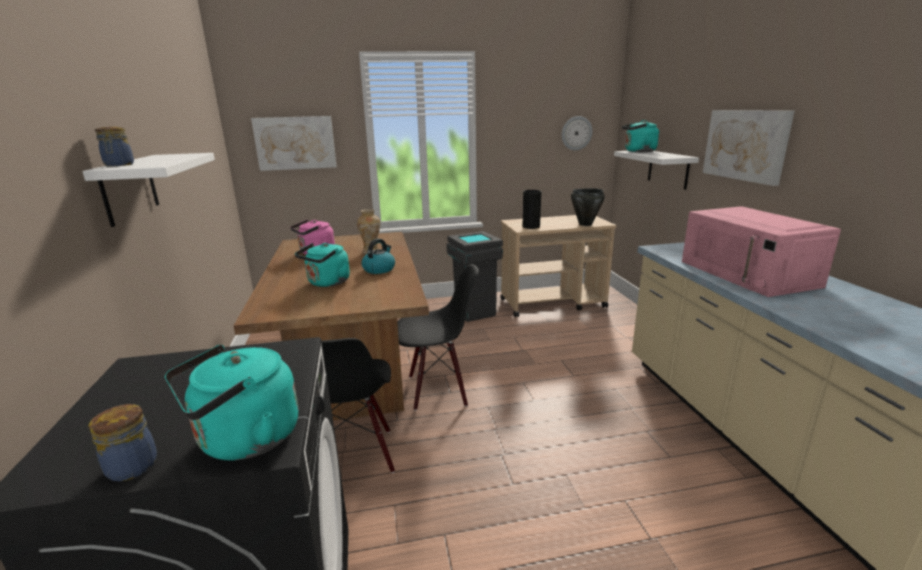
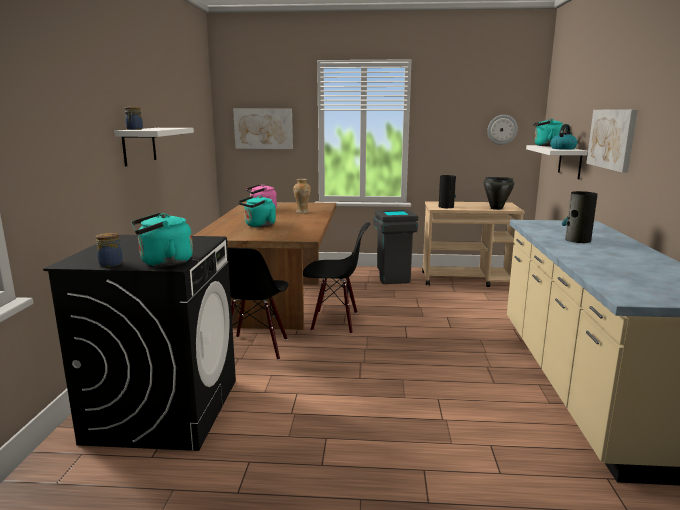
camera: 15 degrees right, 5 degrees down
(379, 269) = (300, 221): kettle -> kettle (563, 148)
(748, 274) = (577, 240): pink microwave -> vase

